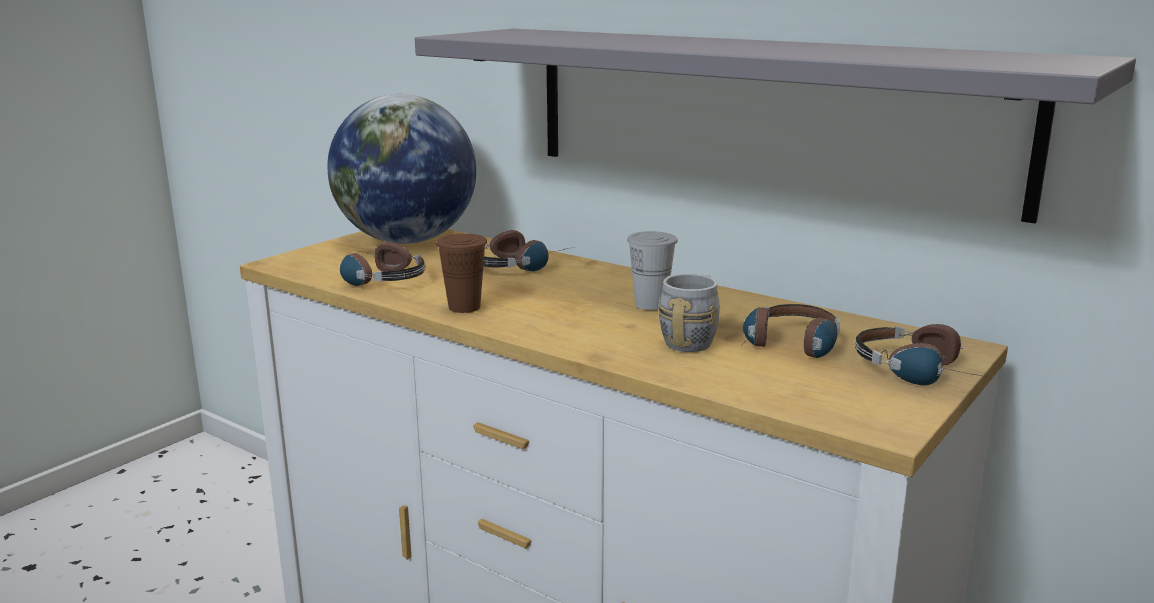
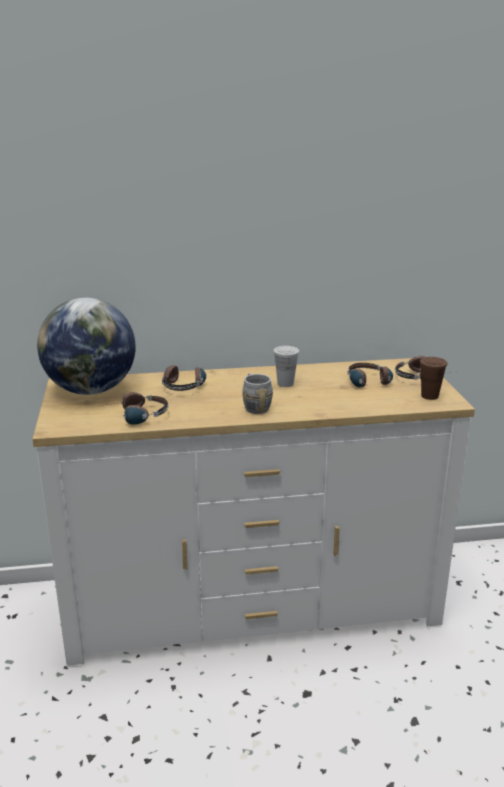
camera: 45 degrees left, 5 degrees up
(464, 307) = (216, 414): brown cup -> brown cup (429, 396)
(693, 339) = (333, 393): grey mug -> grey mug (255, 406)
(760, 113) = (301, 275): grey shelf -> none

